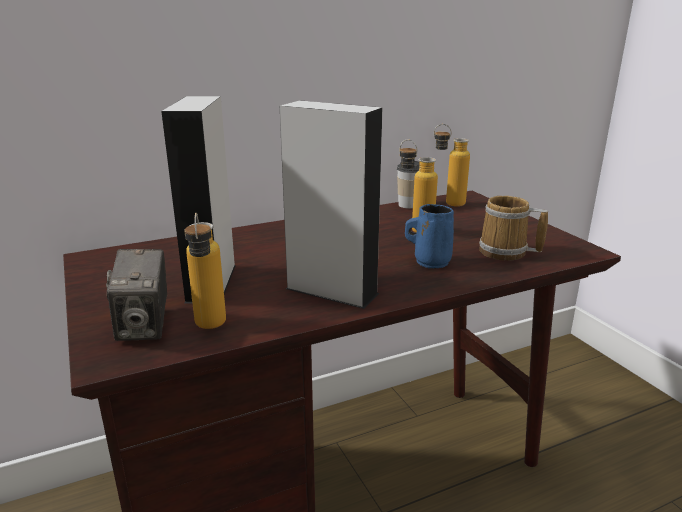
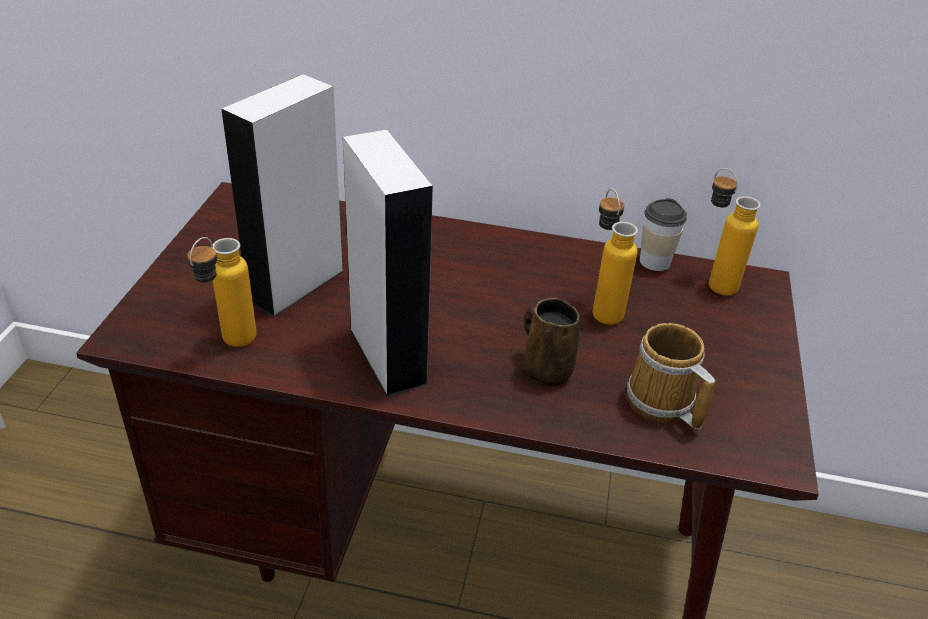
camera: 35 degrees right, 15 degrees up
(144, 327) = (187, 313): camera -> none
(429, 262) = (545, 369): blue mug -> brown mug

